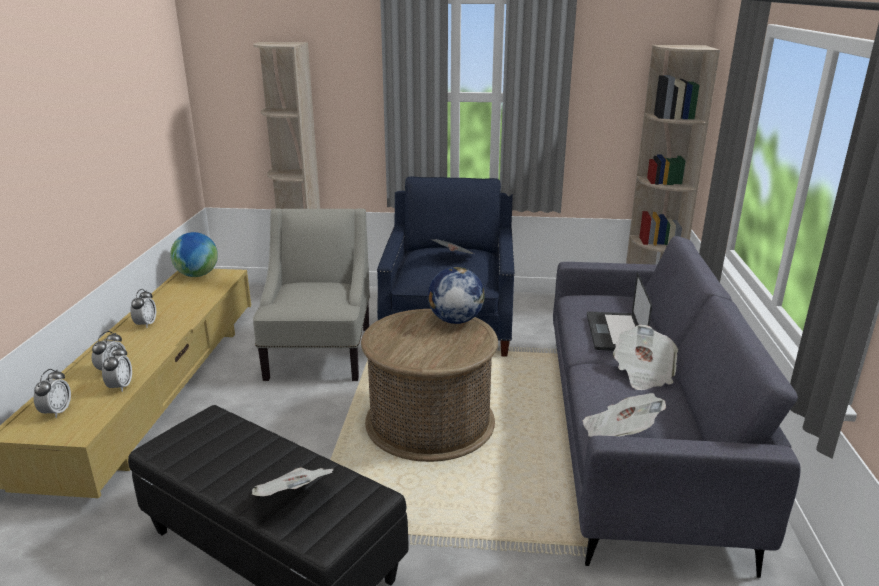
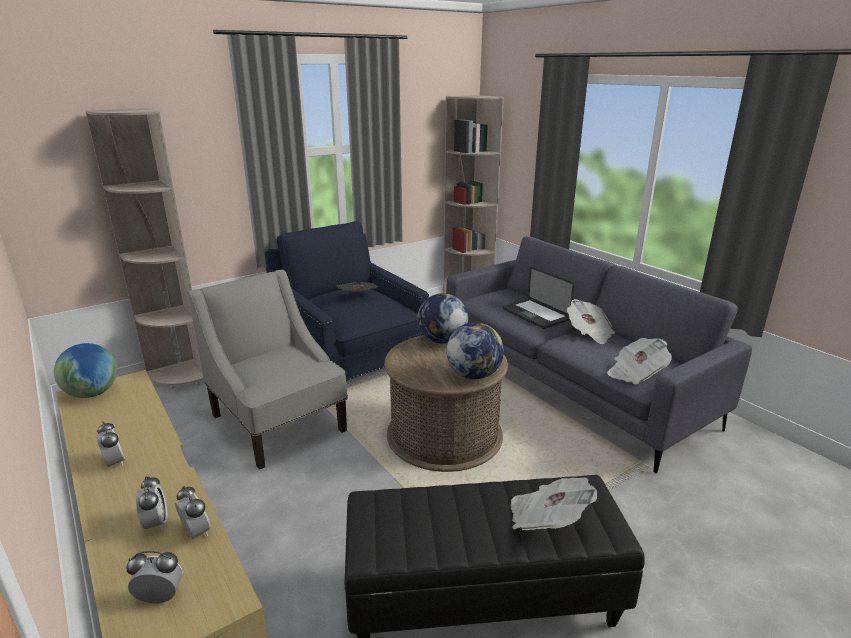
camera: 40 degrees left, 0 degrees up
(57, 412) = (160, 597): alarm clock -> alarm clock turned 60 degrees counterclockwise
(427, 359) = (473, 375): none -> globe

